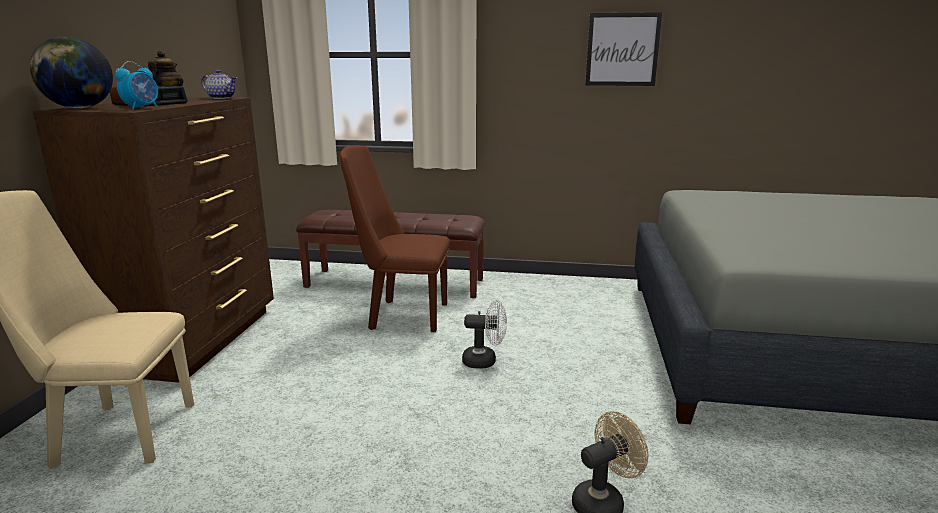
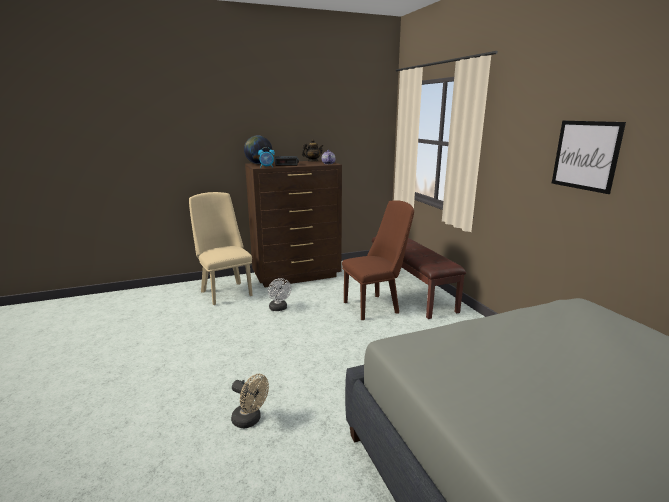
camera: 60 degrees right, 0 degrees up
(401, 315) = (375, 306): brown chair -> brown chair turned 90 degrees clockwise
(485, 361) = (354, 346): white fan -> white fan (279, 309)

